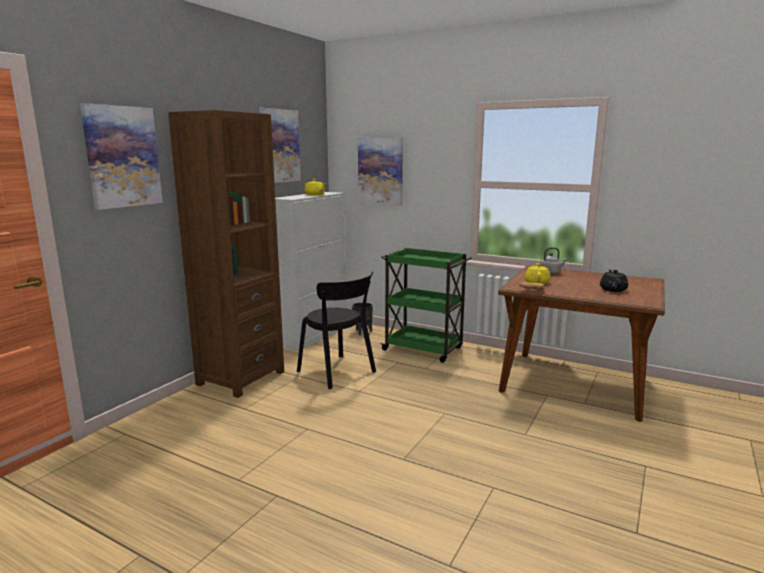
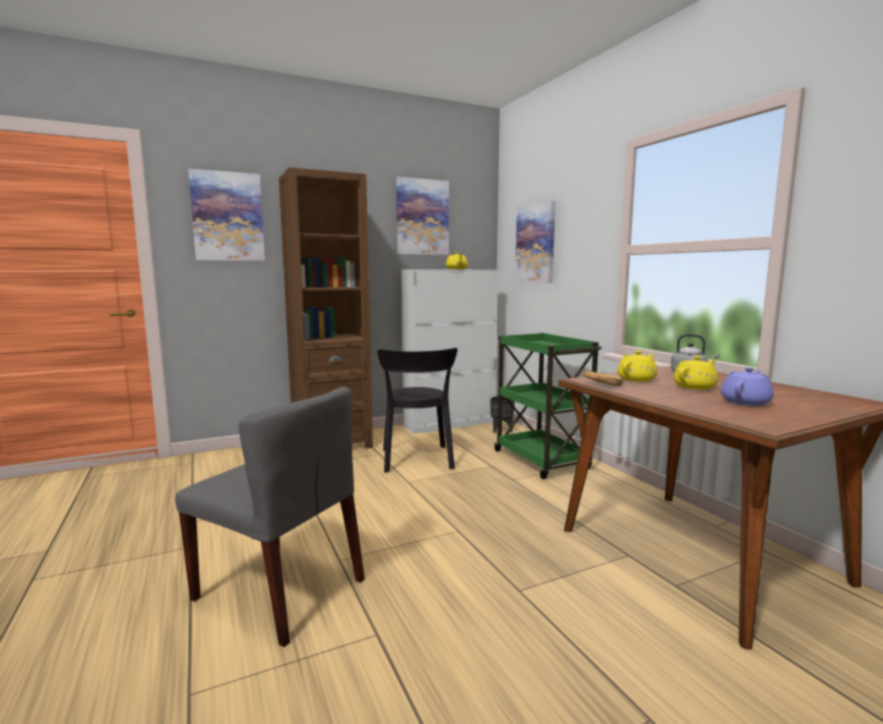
camera: 35 degrees right, 5 degrees down
(399, 491) = (281, 589): none -> grey chair
(573, 283) = (695, 387): none -> yellow teapot
(613, 289) = (746, 402): black teapot -> purple teapot

